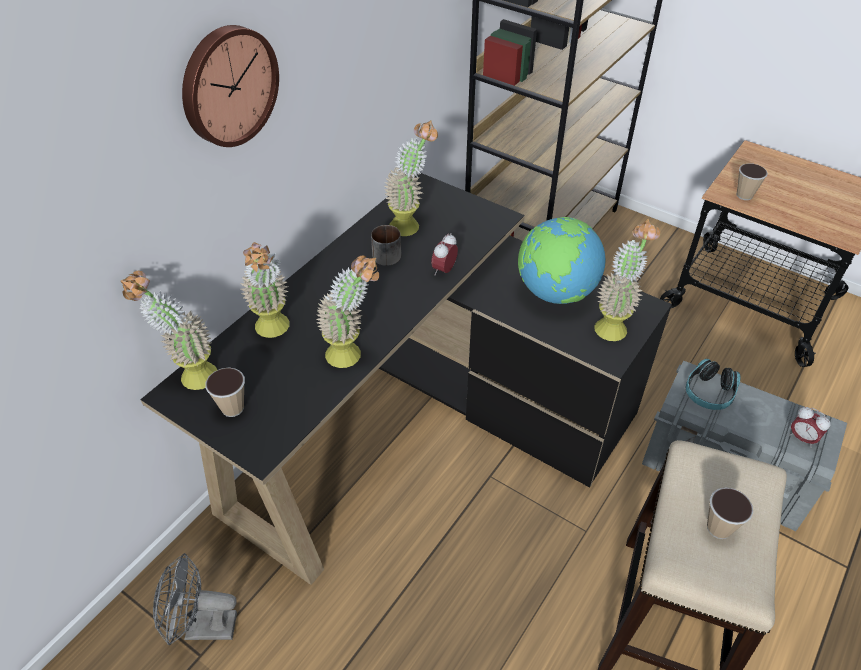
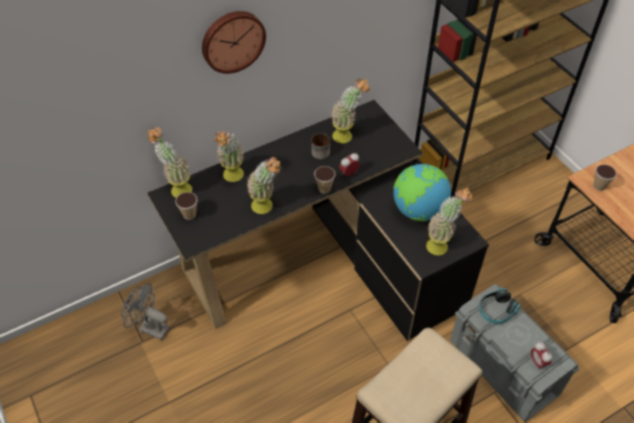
camera: 25 degrees right, 5 degrees up
(719, 528) = (416, 384): cup -> cup (324, 188)

